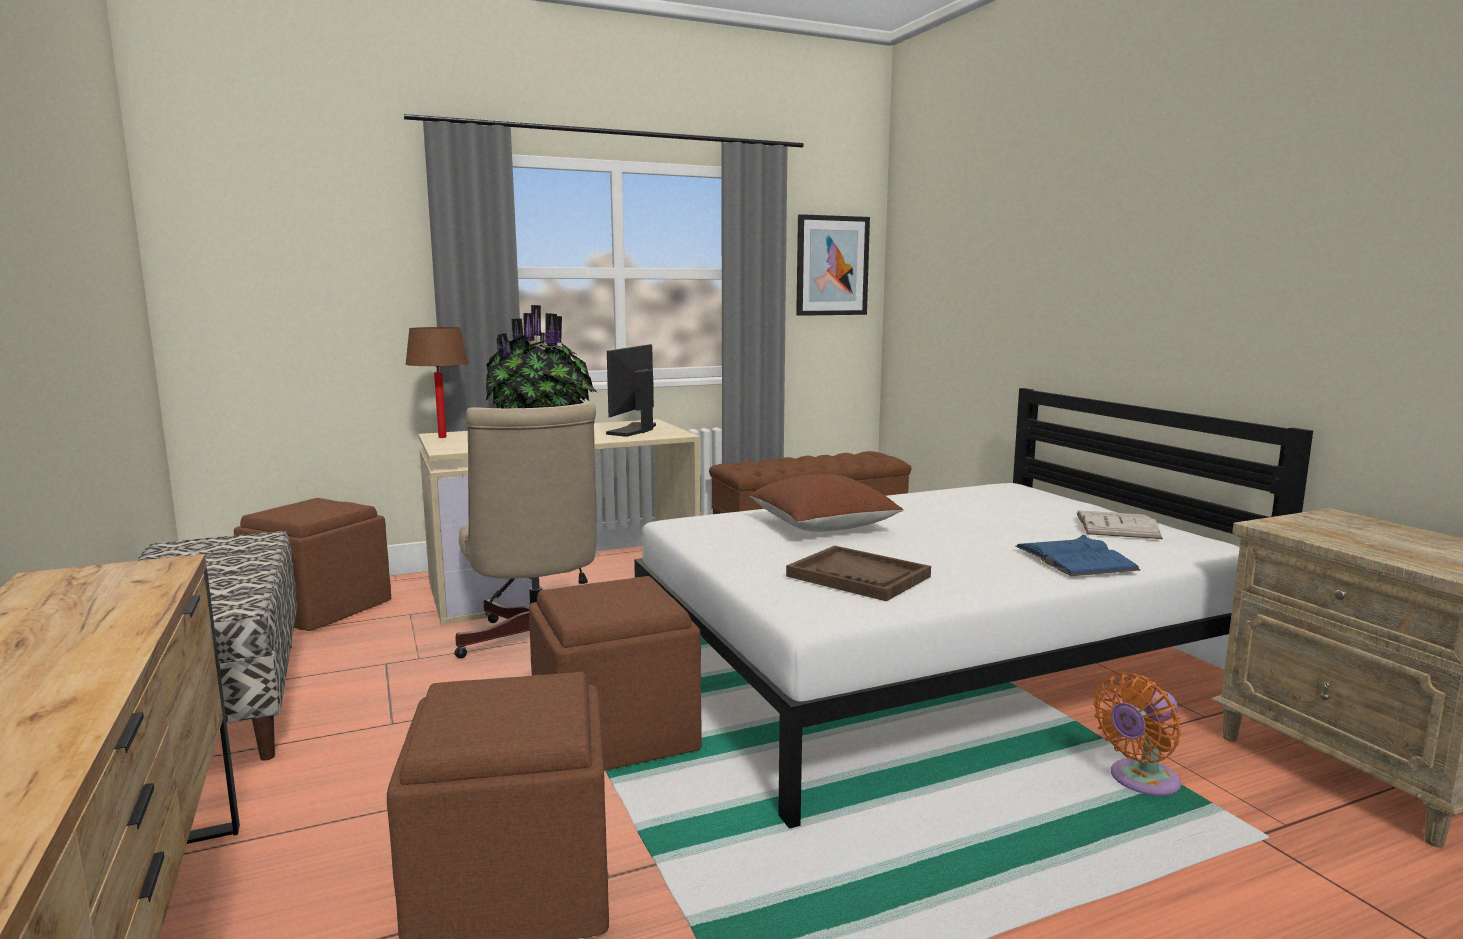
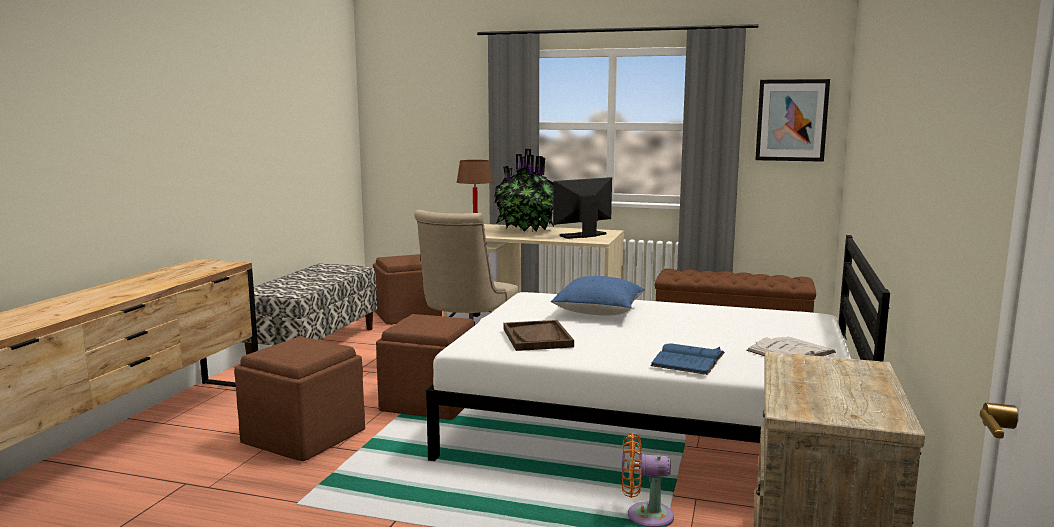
camera: 40 degrees right, 0 degrees up
(822, 527) = (598, 312): brown pillow -> blue pillow

